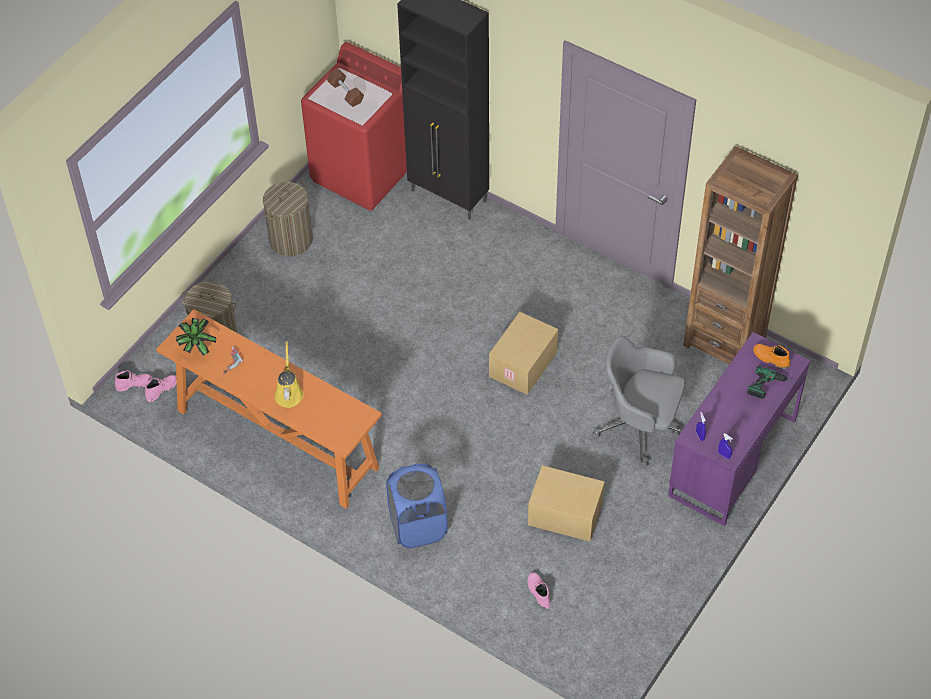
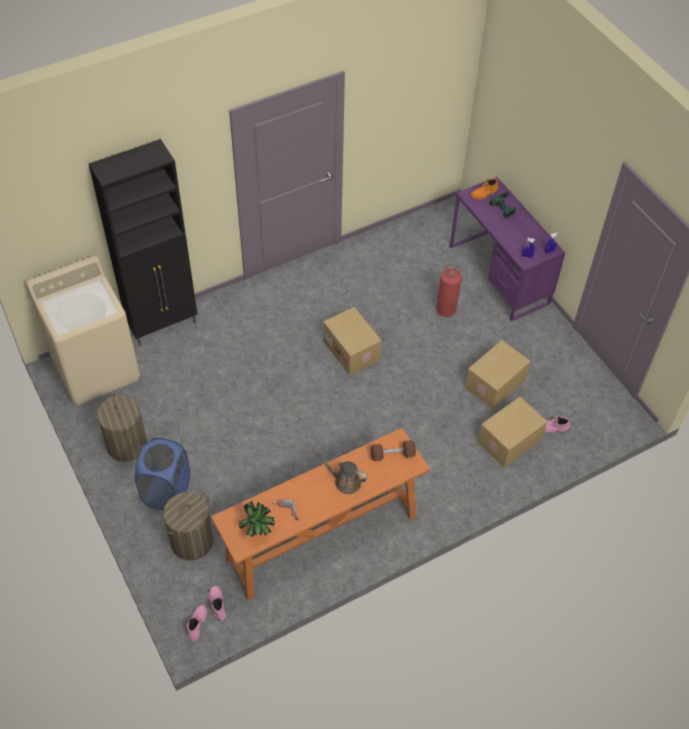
camera: 65 degrees left, 0 degrees up
(289, 392) = (345, 481): yellow watering can -> brown watering can
(345, 93) = (74, 308): brown dumbbell -> brown dumbbell (392, 455)
(363, 172) = (96, 368): red washing machine -> beige washing machine
(418, 526) = (458, 476): blue laundry basket -> blue laundry basket (166, 492)
(493, 557) = (509, 442): none -> cardboard box
(640, 426) = (445, 310): grey office chair -> fire extinguisher
(724, 341) = (403, 235): brown bookcase -> none

